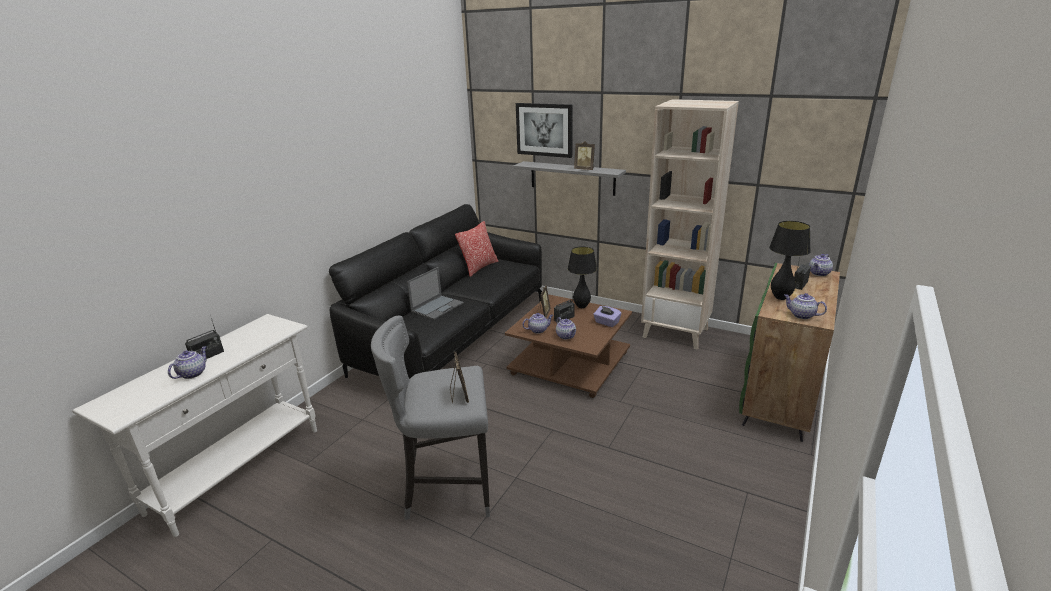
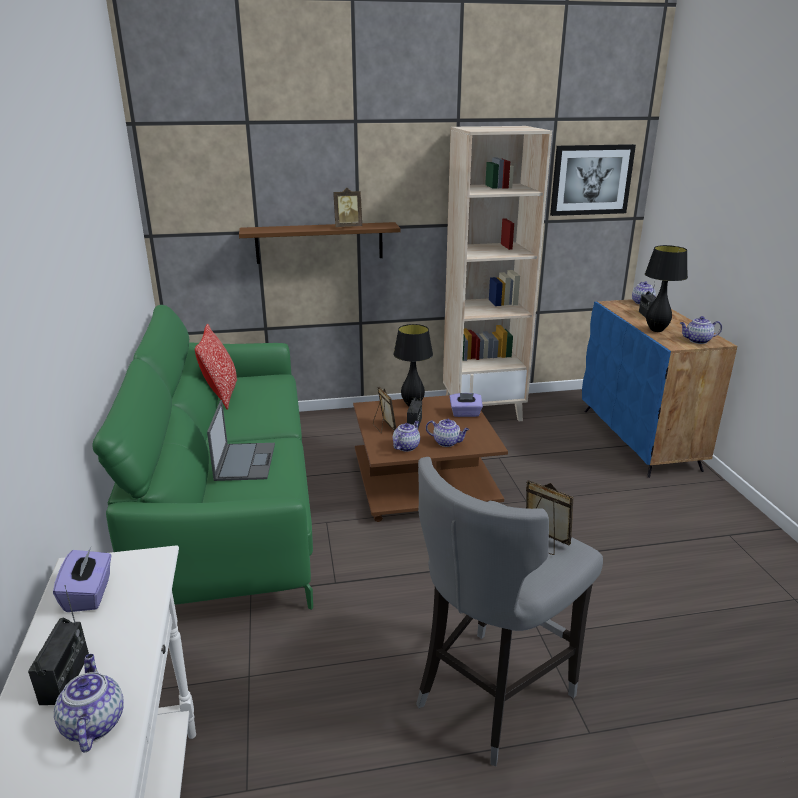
camera: 40 degrees left, 0 degrees up
(254, 331) = (89, 594): none -> purple tissue box
(454, 335) = (232, 503): black sofa -> green sofa
(544, 129) = (272, 178): picture -> picture (591, 180)
(572, 178) = (319, 242): grey shelf -> brown shelf
(780, 396) = (640, 439): green cabinet -> blue cabinet

